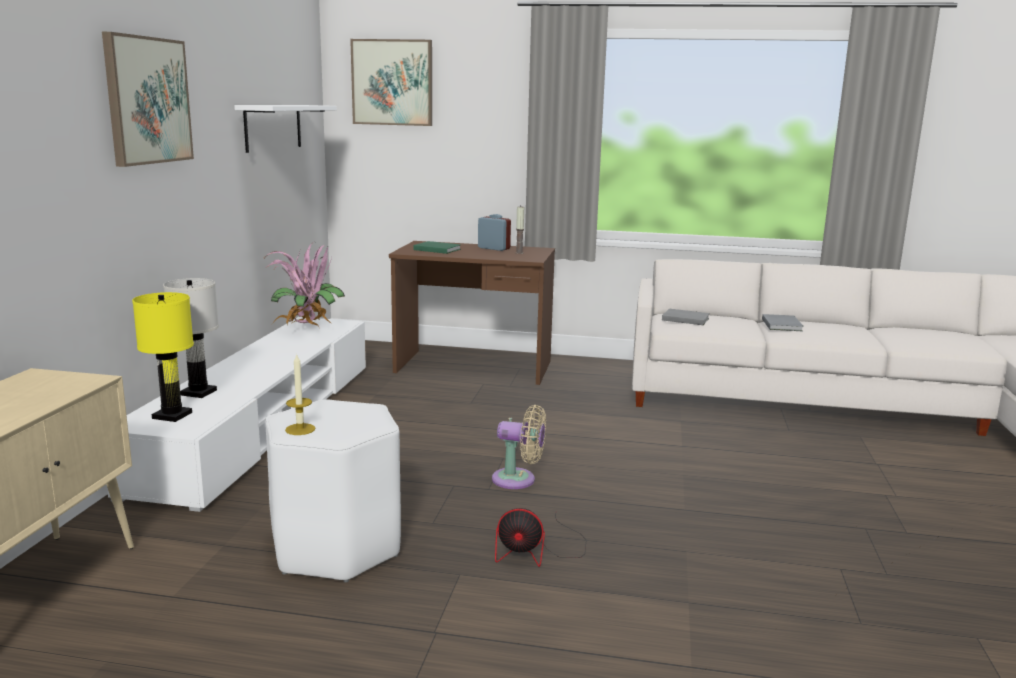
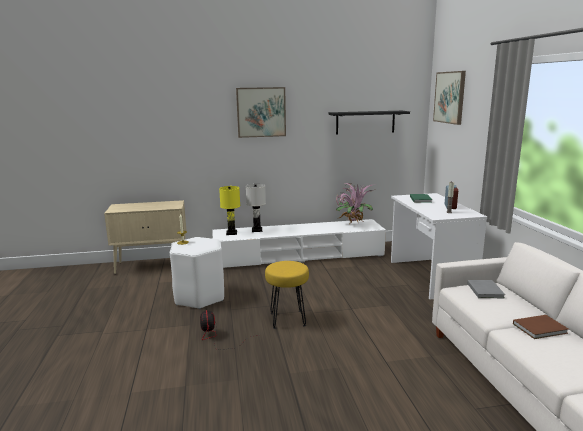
camera: 70 degrees right, 0 degrees up
(273, 127) = (365, 122): white shelf -> black shelf
(473, 367) = (429, 277): brown desk -> white desk
(518, 480) = (288, 319): beige fan -> yellow stool
(782, 324) = (541, 328): grey book -> brown book

